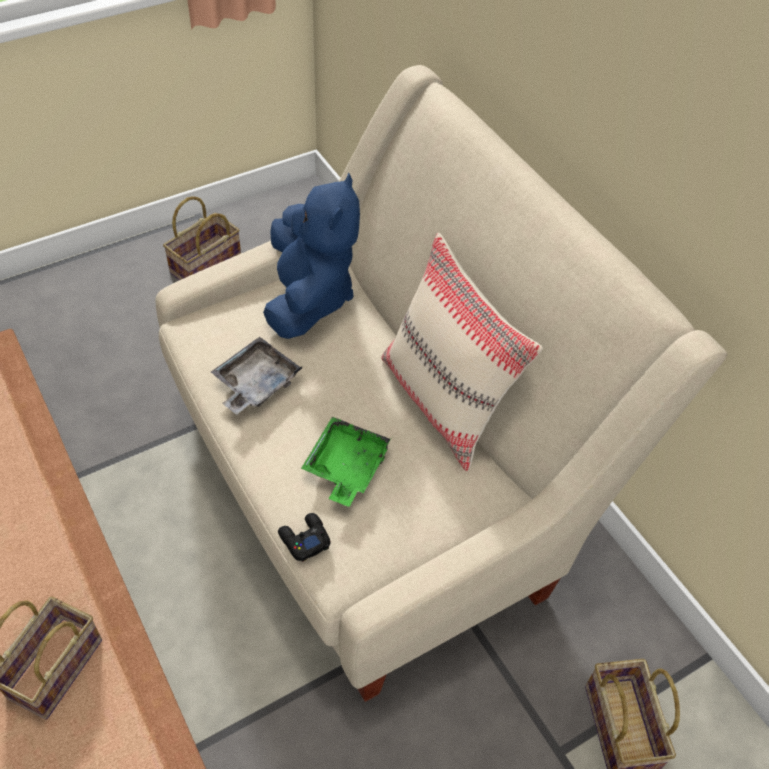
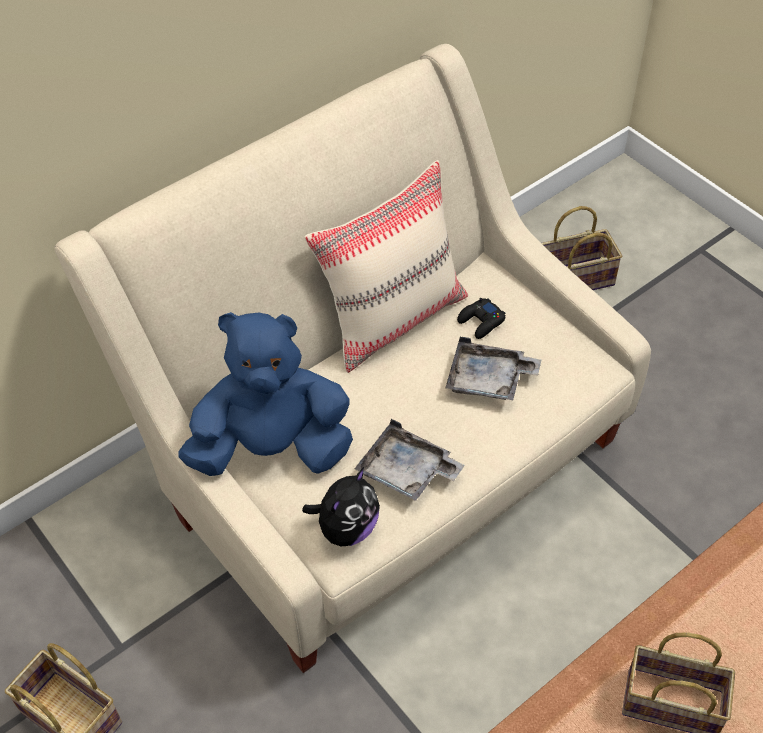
camera: 95 degrees left, 0 degrees up
(214, 336) = (346, 528): none -> plush toy
(304, 539) = (573, 398): black game controller -> black game controller (481, 322)
(346, 467) = (488, 380): green tray -> grey tray

